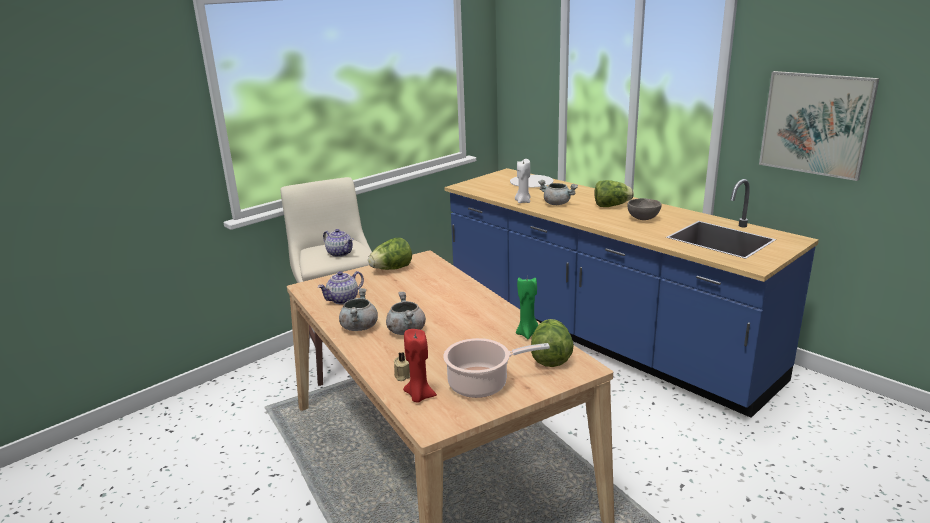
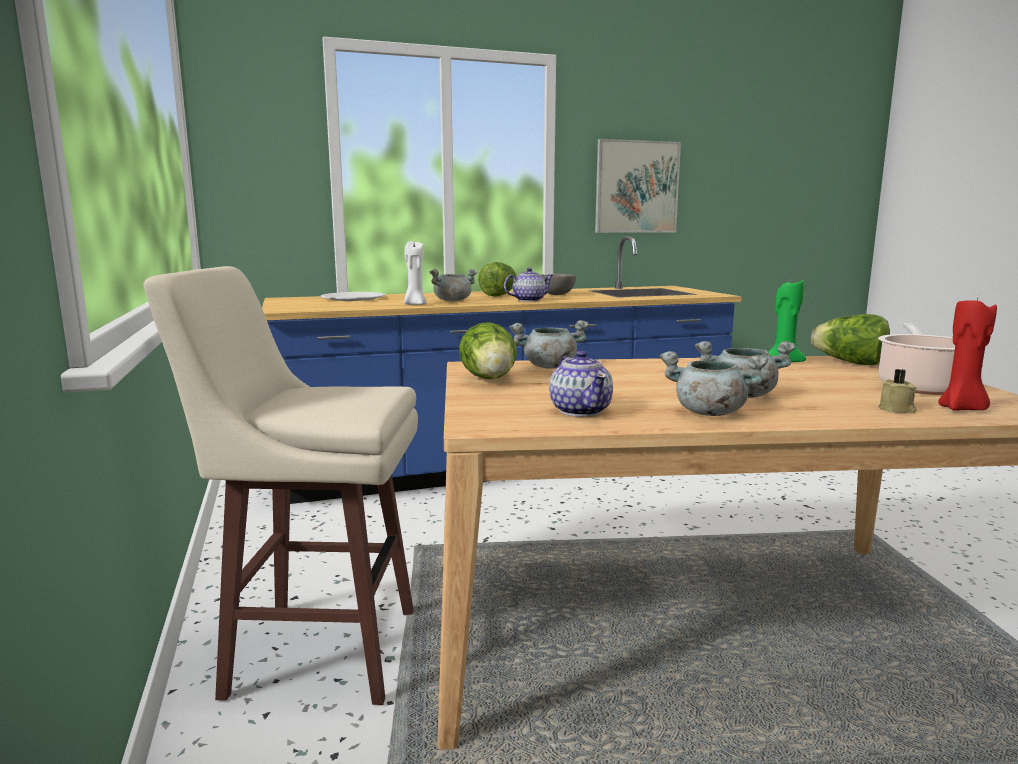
camera: 65 degrees left, 10 degrees down
(340, 253) = (348, 396): teapot -> teapot (528, 300)
(438, 274) = (549, 367): none -> grey cooking pot

